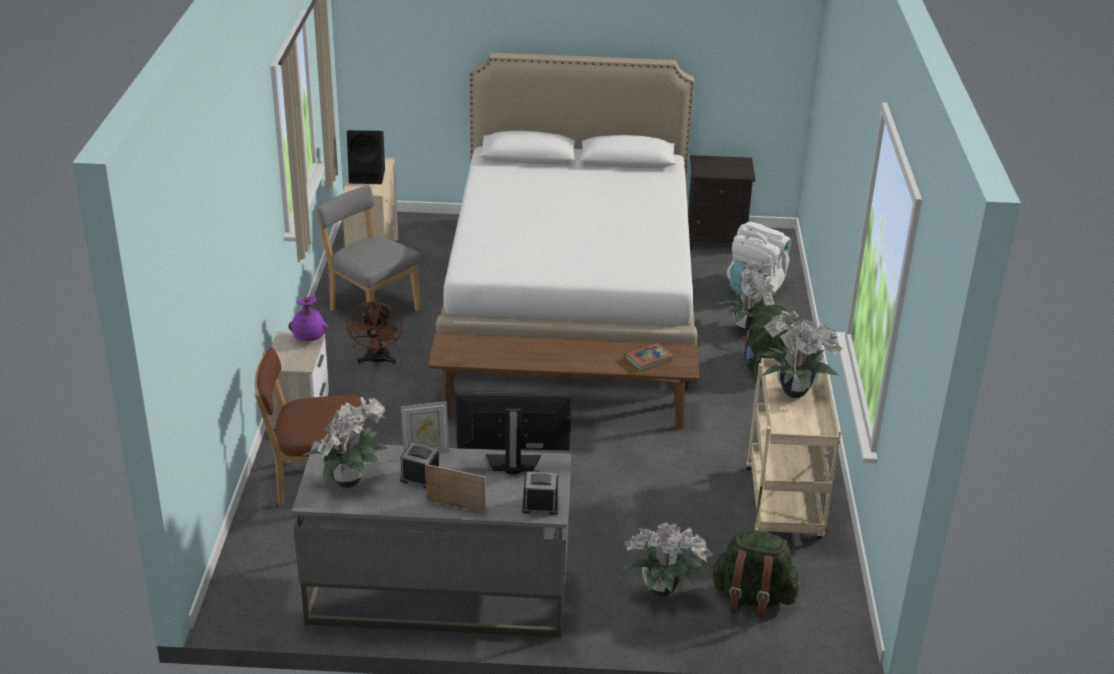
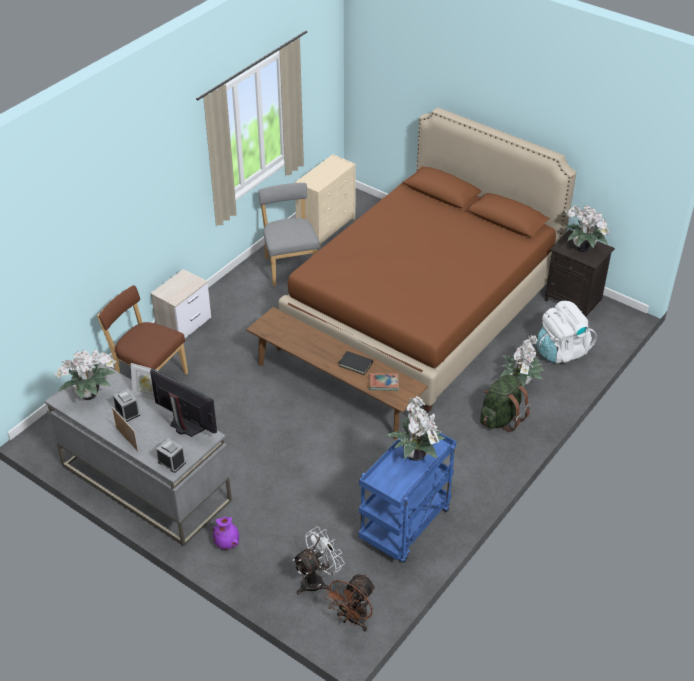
camera: 35 degrees right, 10 degrees up
(309, 338) = (195, 281): purple vase -> purple vase (227, 542)
(368, 176) = (324, 173): black speaker -> none
(376, 361) = (258, 307): brown fan -> brown fan (353, 620)
(570, 297) = (423, 307): white bed -> brown bed
(597, 353) = (355, 364): none -> black book
(664, 591) = (270, 547): potted plant -> potted plant (584, 249)
(752, 599) = (317, 580): green backpack -> white fan
(784, 505) = (405, 527): beige cart -> blue cart

